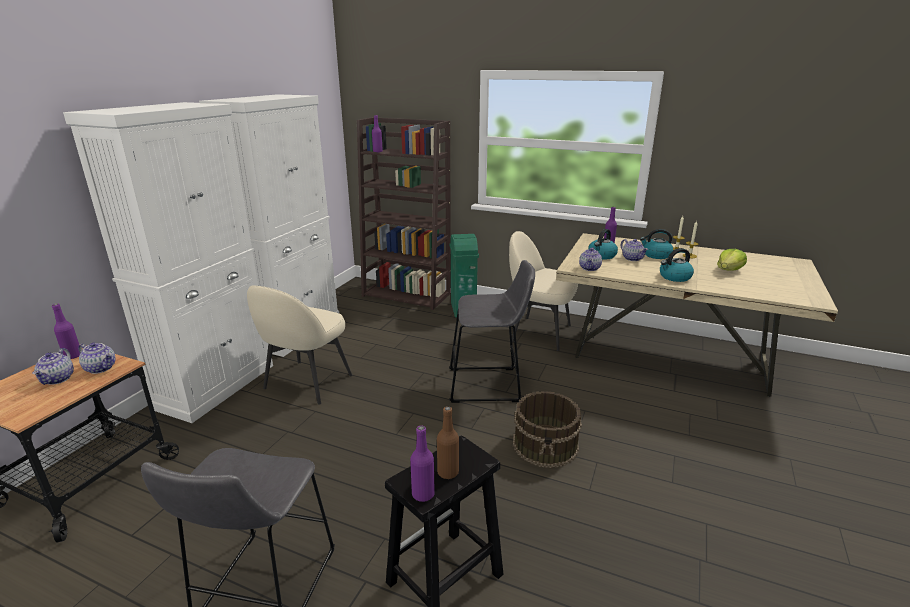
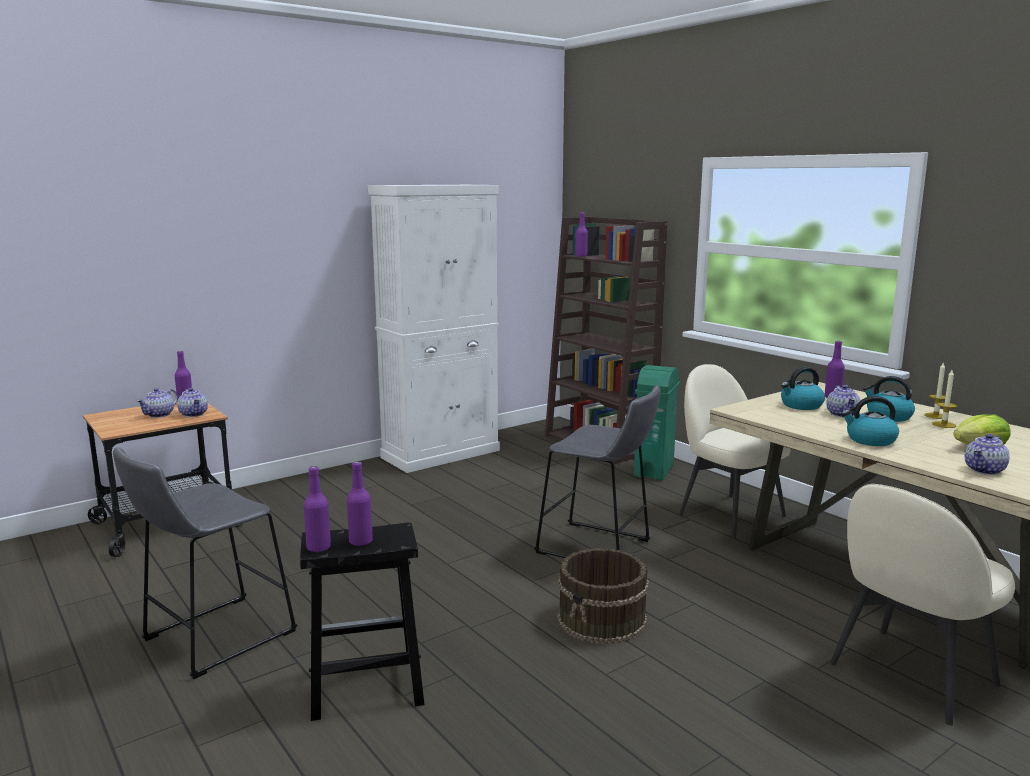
camera: 30 degrees right, 10 degrees down
(216, 385) = (324, 482): white cabinet -> none
(306, 383) = (405, 499): beige chair -> beige chair (910, 676)
(448, 472) = (360, 541): brown bottle -> purple bottle
(590, 268) = (758, 414): teapot -> teapot (985, 470)

